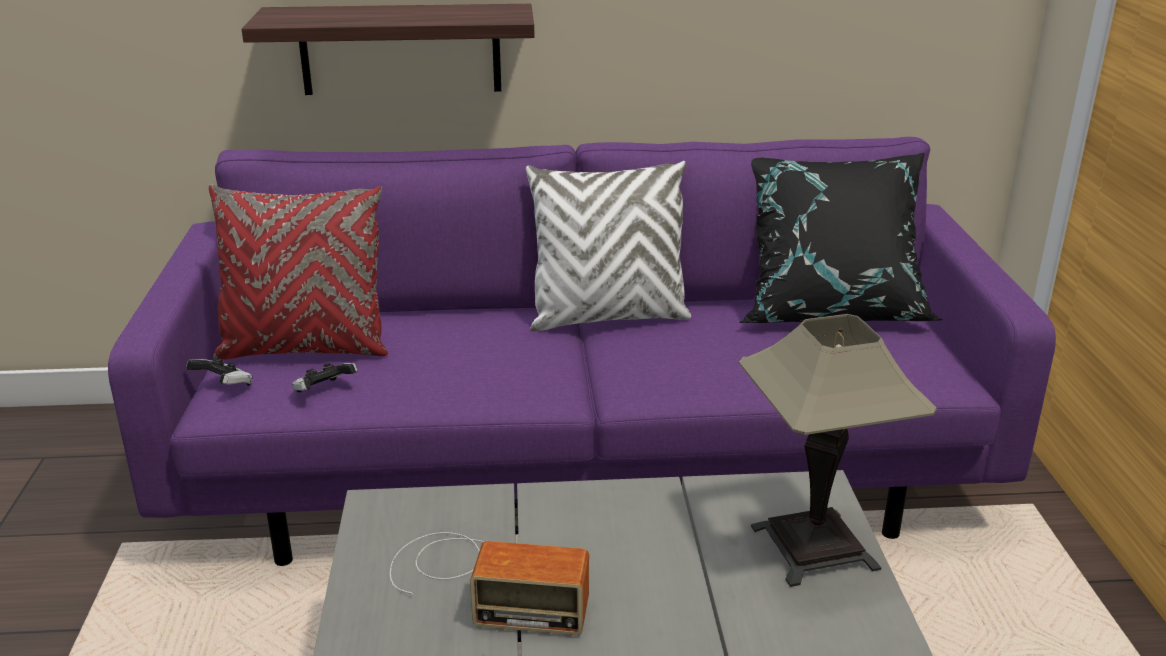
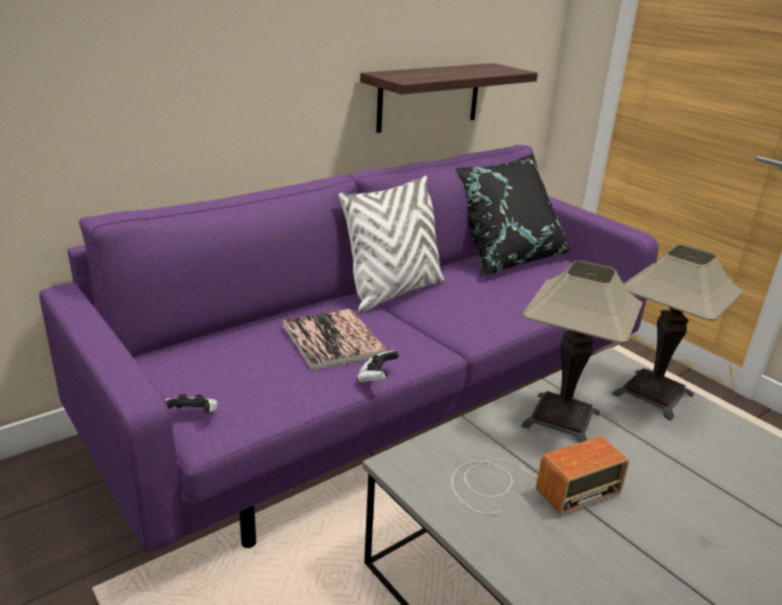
camera: 35 degrees left, 0 degrees up
(305, 349) = (219, 368): red pillow -> none
(324, 392) = (279, 395): game controller -> game controller (376, 378)
(400, 49) = (206, 116): shelf -> shelf (429, 97)
(454, 352) = (333, 340): none -> book
(632, 530) = (561, 419): none -> table lamp

